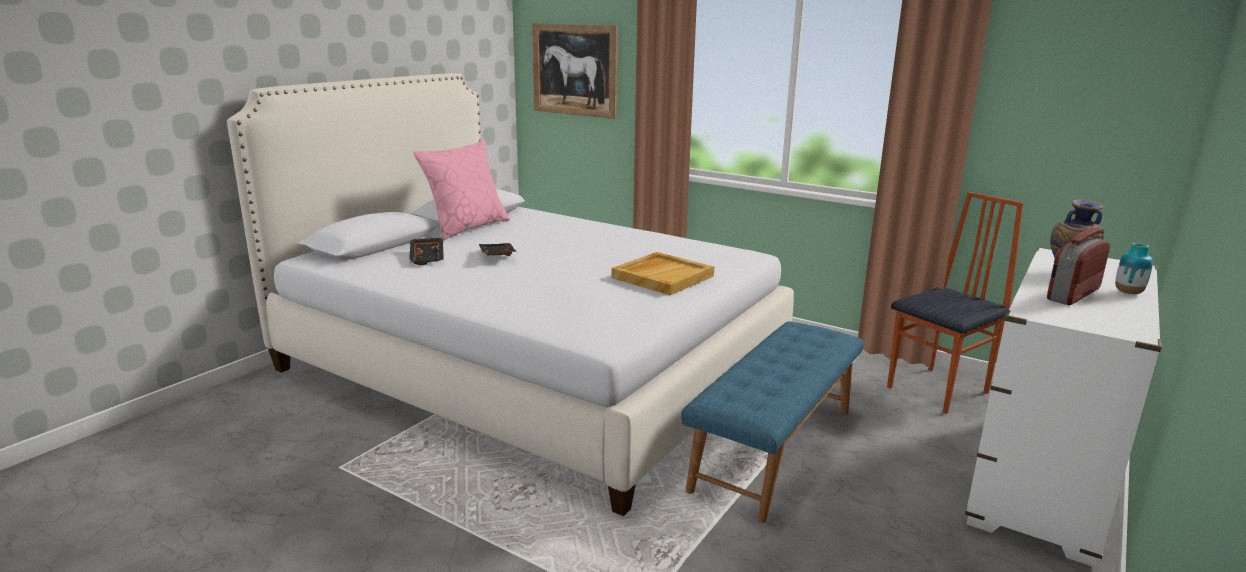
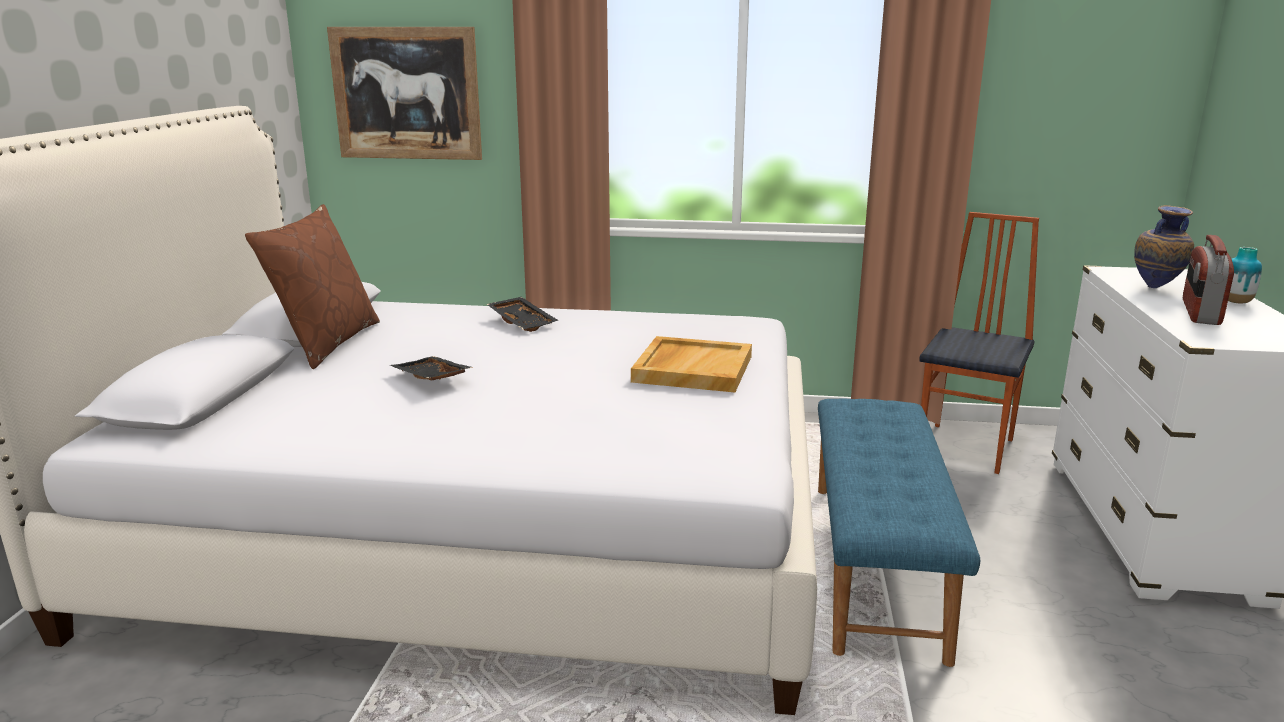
camera: 25 degrees left, 0 degrees up
(428, 257) = (324, 400): black tray -> black tray (523, 322)
(466, 227) = (326, 343): pink pillow -> brown pillow

